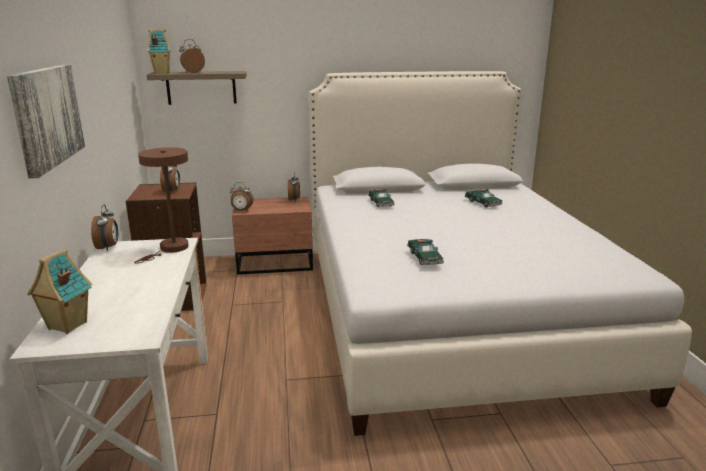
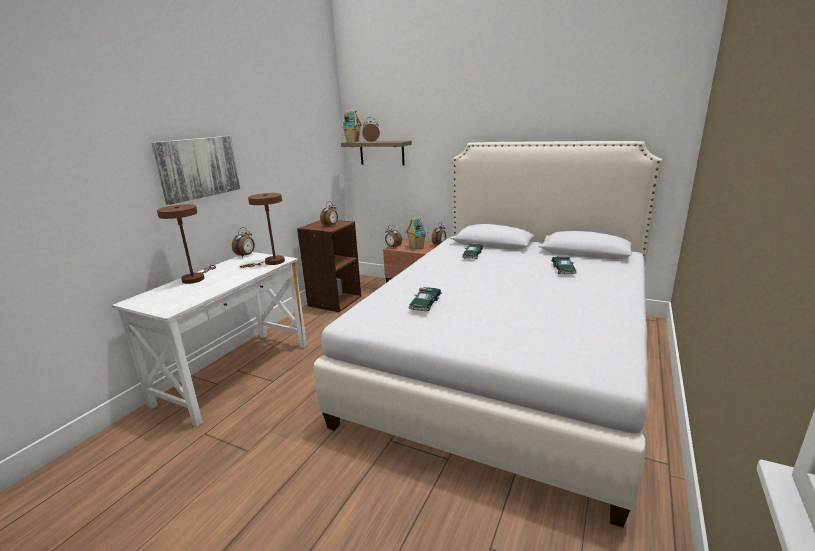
camera: 35 degrees right, 0 degrees up
(66, 326) = (155, 295): toy house -> toy house (416, 247)
(88, 291) = (195, 278): none -> brown table lamp

